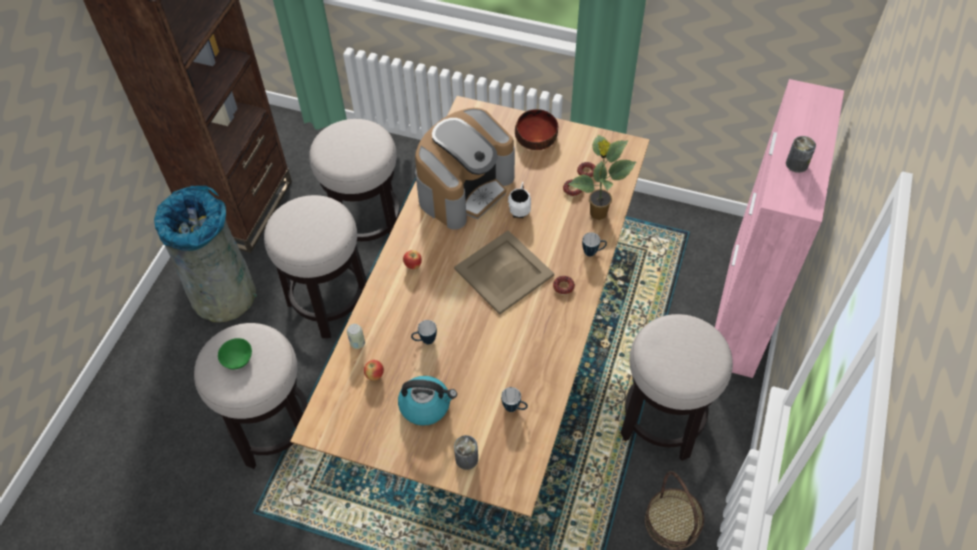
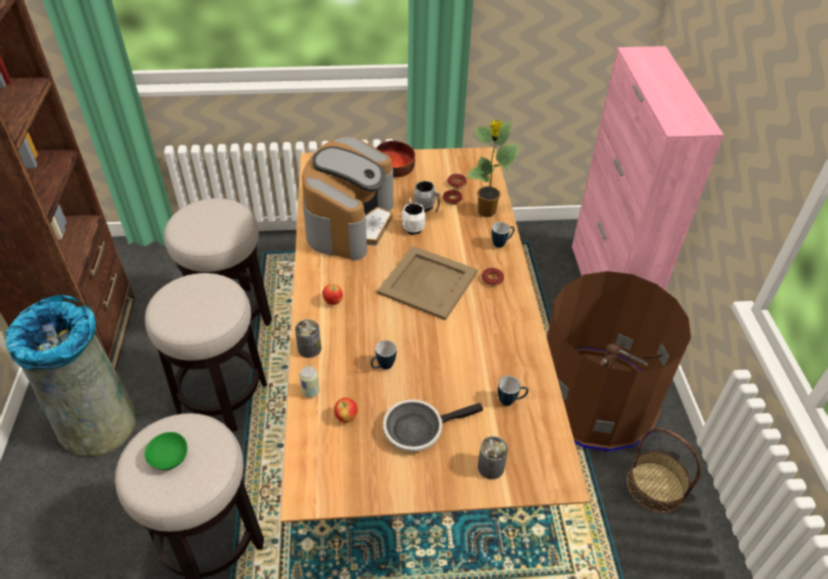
camera: 25 degrees left, 10 degrees down
(426, 405) = (418, 429): kettle -> frying pan
(544, 191) = (427, 207): none -> grey mug
(662, 421) = (594, 400): stool -> brown trash can
(797, 164) = (671, 100): can -> can (309, 348)

